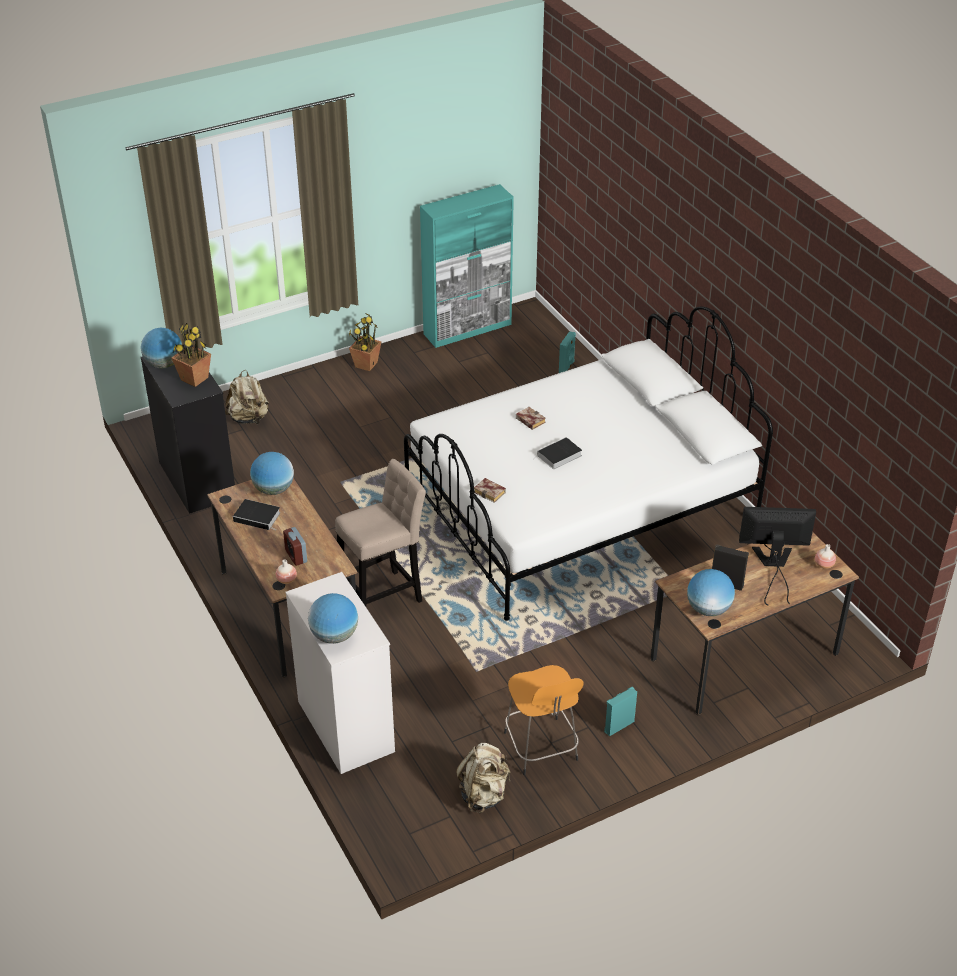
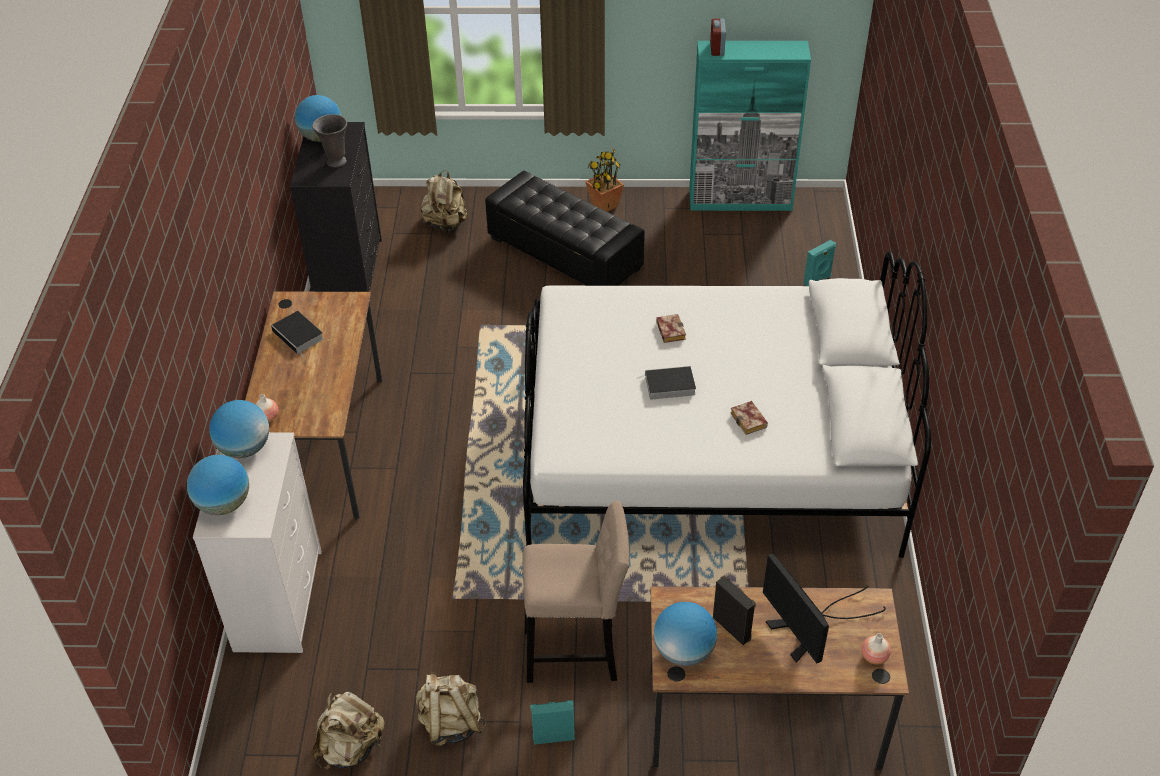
camera: 30 degrees right, 5 degrees up
(194, 378) = (335, 162): potted plant -> grey vase
(273, 489) = (338, 310): globe -> globe (244, 448)
(296, 556) = (298, 394): alarm clock -> alarm clock (717, 49)
(363, 409) = (564, 254): none -> black ottoman
(384, 596) = (426, 471): beige stool -> beige stool (577, 653)
(491, 492) = (560, 400): book -> book (750, 421)
(541, 748) = (451, 723): orange stool -> beige backpack
(773, 565) = (809, 629): monitor -> monitor turned 150 degrees counterclockwise

